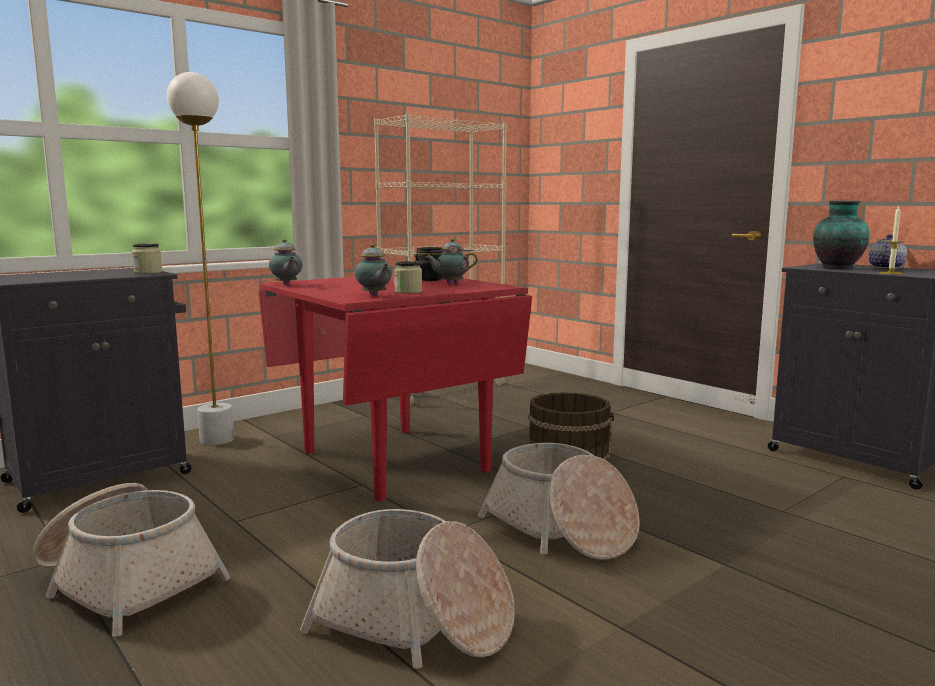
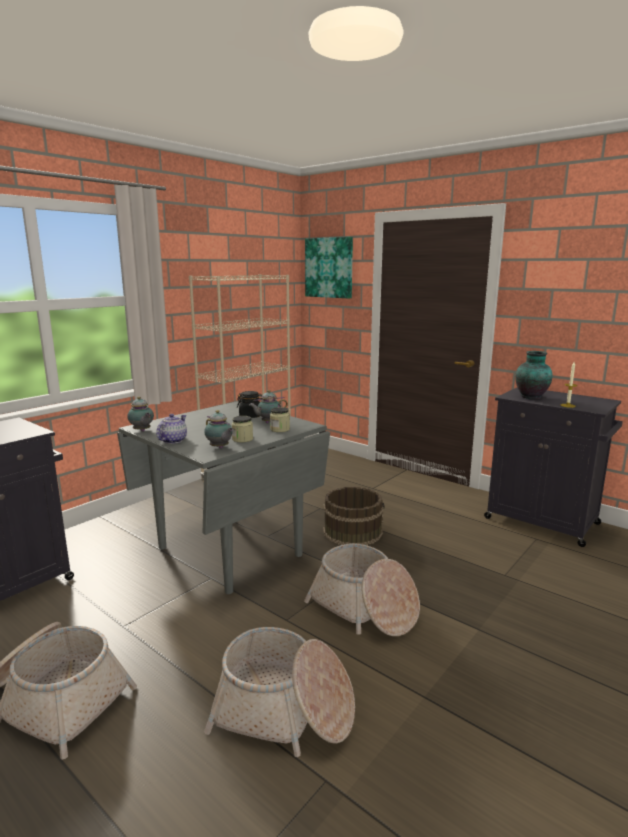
camera: 10 degrees left, 5 degrees up
(148, 272) = (28, 430): jar -> jar (280, 429)
(216, 440) = (84, 540): white floor lamp -> none
(393, 461) = (228, 551): red dining table -> grey dining table
(566, 122) = (329, 268): none -> picture
(884, 267) = (560, 395): teapot -> teapot (172, 440)

